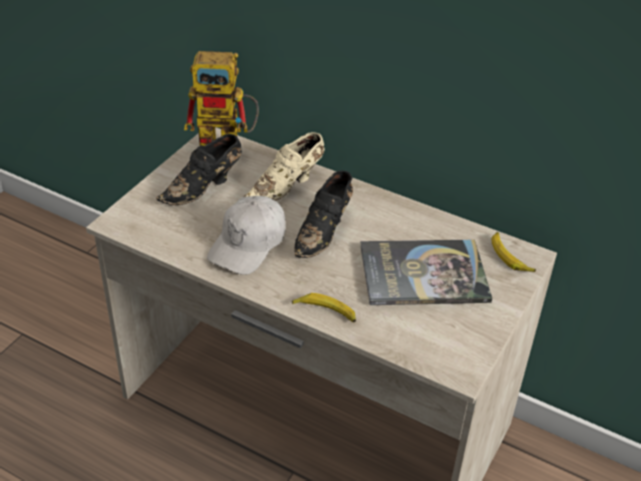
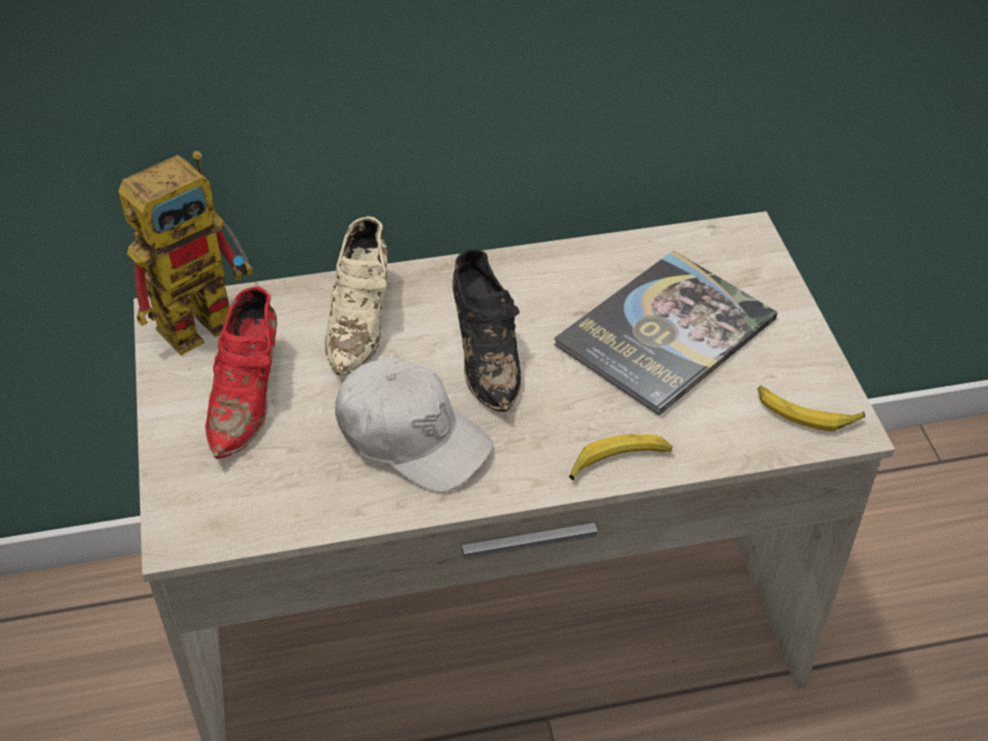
camera: 40 degrees left, 5 degrees up
(204, 187) = (248, 396): black shoe -> red shoe
(249, 244) = (412, 437): white cap -> white cap turned 45 degrees counterclockwise
(510, 256) = (728, 248): banana -> banana (806, 413)

